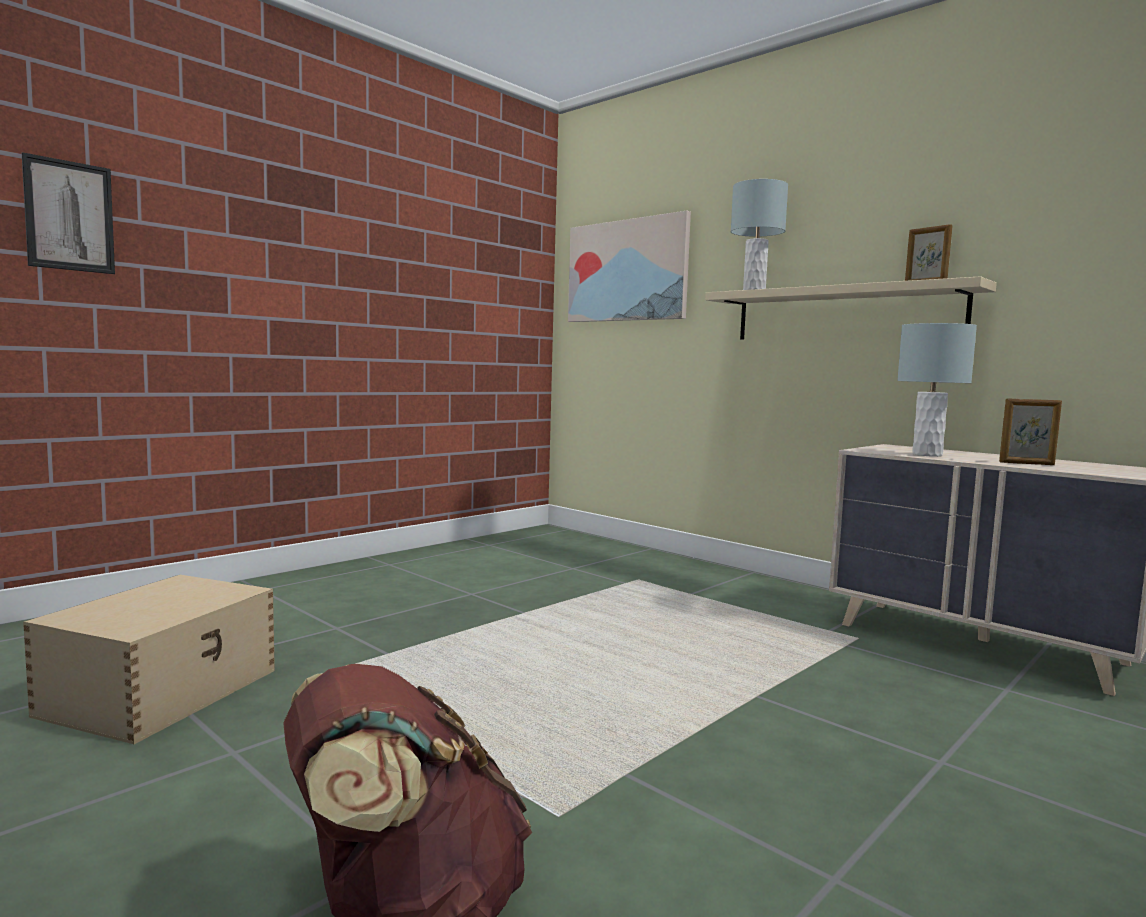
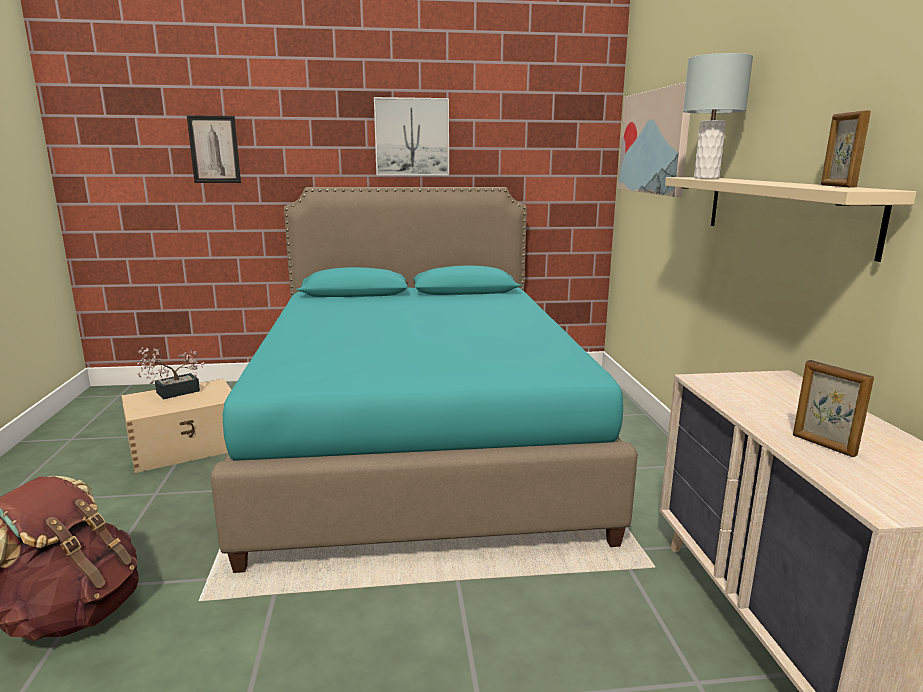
camera: 40 degrees right, 10 degrees up
(130, 601) = (172, 393): none -> potted plant
(359, 240) = (412, 137): none -> picture
(494, 611) = (418, 442): none -> turquoise bed
(926, 455) = (749, 402): grey table lamp -> none

